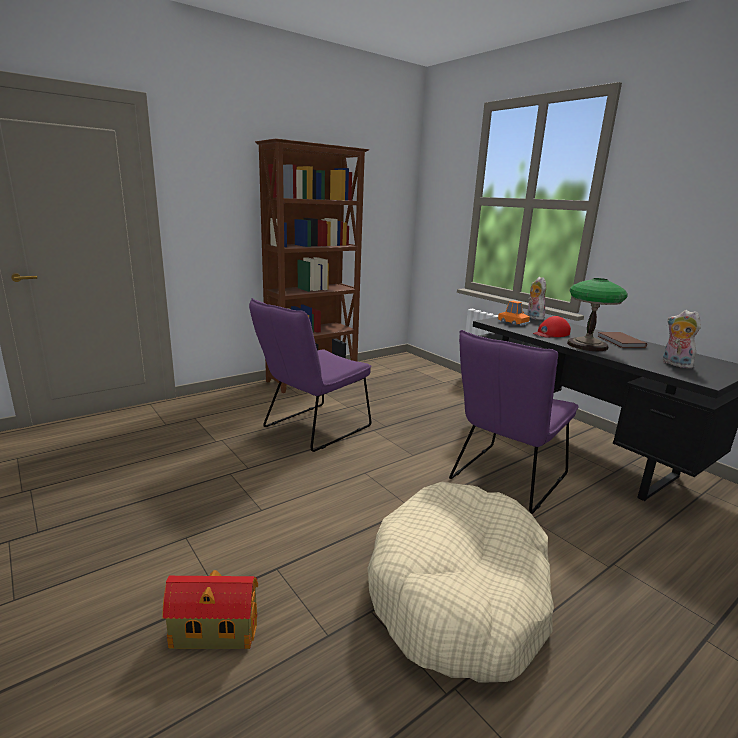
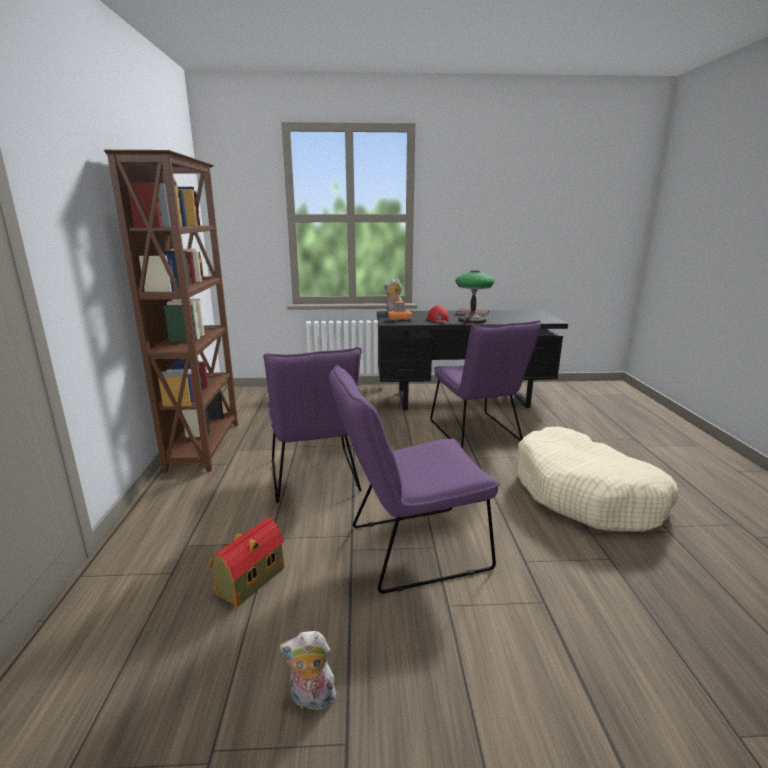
camera: 55 degrees left, 0 degrees up
(212, 632) = (590, 616): toy house -> toy house (249, 581)
(249, 498) = (409, 549): none -> purple chair
(674, 364) = (522, 317): plush toy -> plush toy (311, 700)

